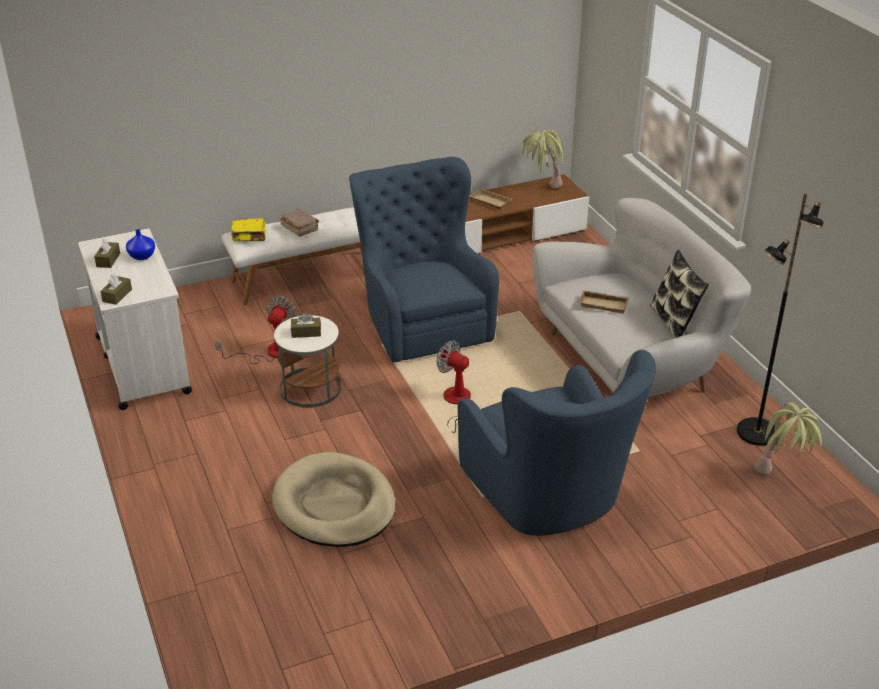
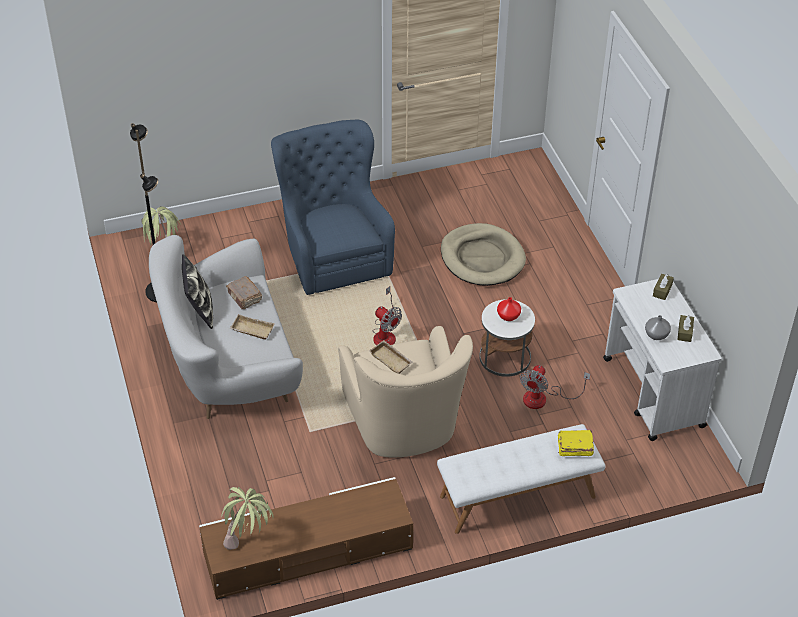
camera: 175 degrees left, 10 degrees up
(142, 256) = (656, 335): blue vase -> grey vase
(299, 228) = (524, 456): brown book -> brown book (244, 297)
(306, 332) = (508, 316): brown tissue box -> red vase
(422, 321) = (404, 425): blue armchair -> beige armchair
(489, 202) = (315, 523): beige tray -> beige tray (392, 359)

